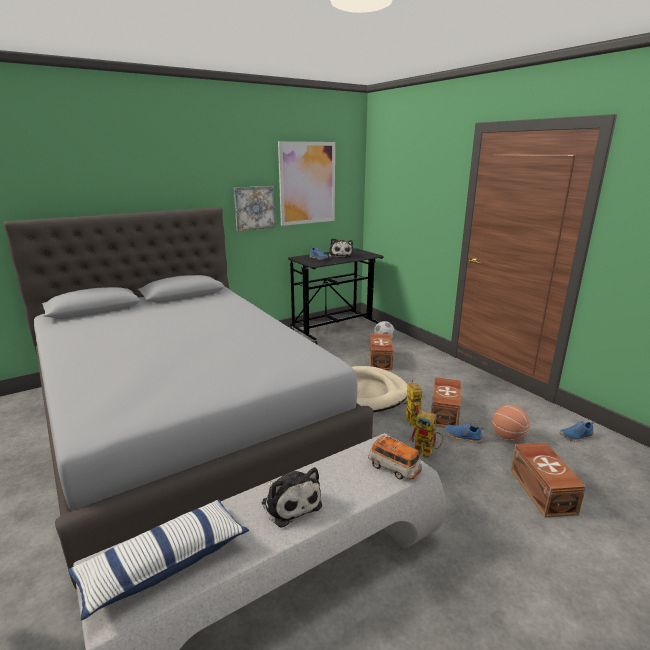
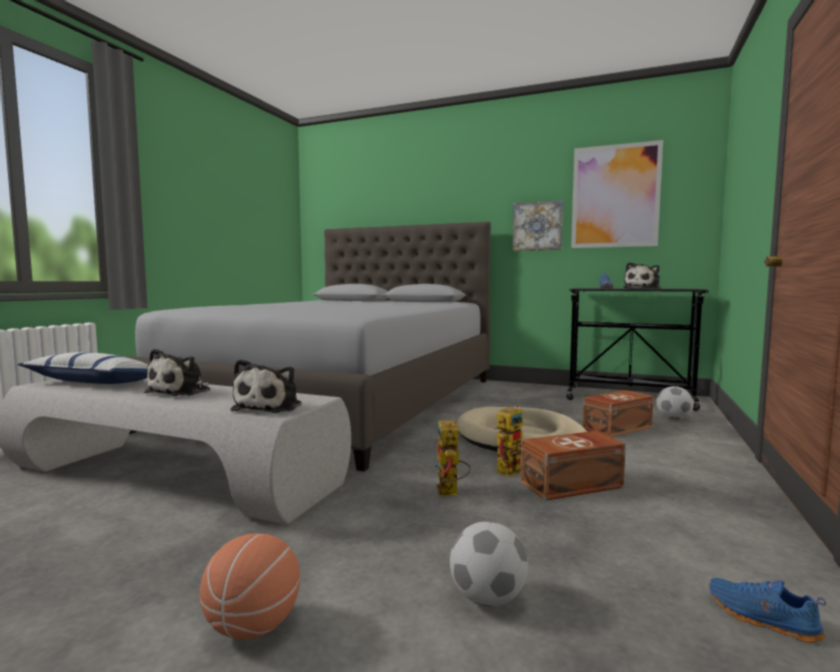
camera: 55 degrees right, 15 degrees down
(394, 468) = (270, 407): toy car -> plush toy
(463, 437) = (531, 507): blue shoe -> none
(508, 437) = (602, 542): basketball -> basketball (252, 627)
(542, 490) = (488, 598): brown storage box -> football

